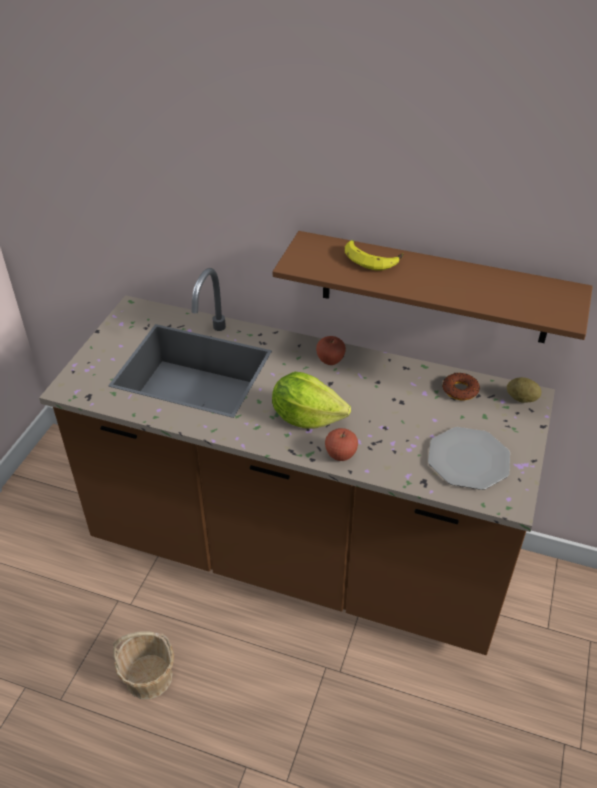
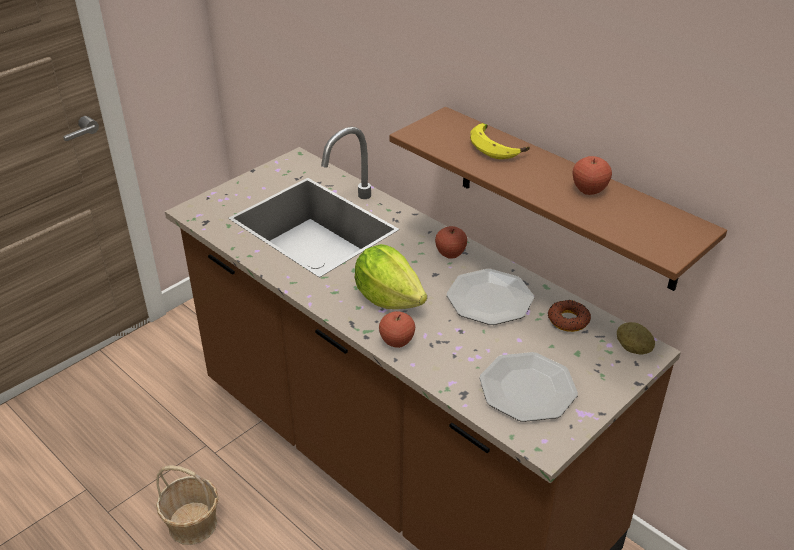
camera: 25 degrees right, 5 degrees down
(388, 391) = (489, 299): none -> plate
(472, 279) = (589, 190): none -> apple

